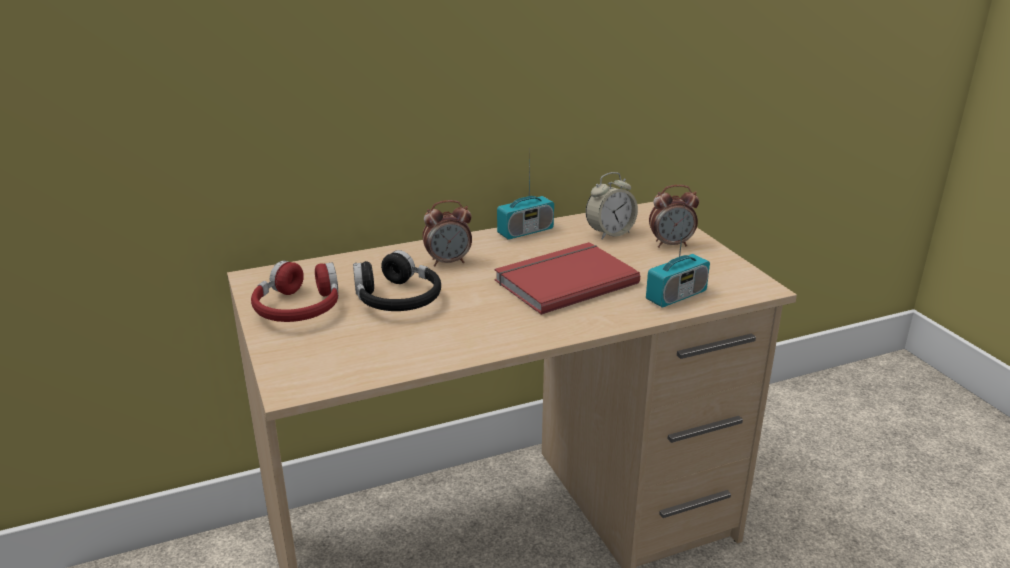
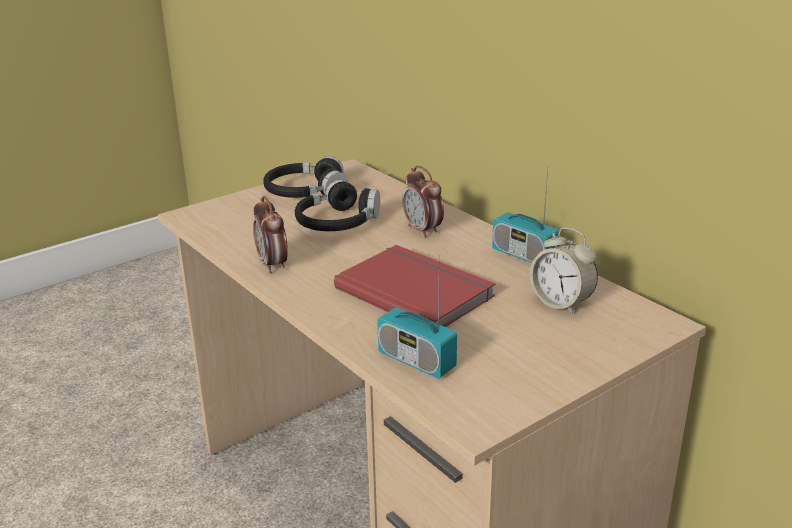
camera: 75 degrees right, 0 degrees up
(299, 308) = (305, 192): red headphones -> black headphones
(671, 244) = (562, 347): alarm clock -> alarm clock (273, 265)

